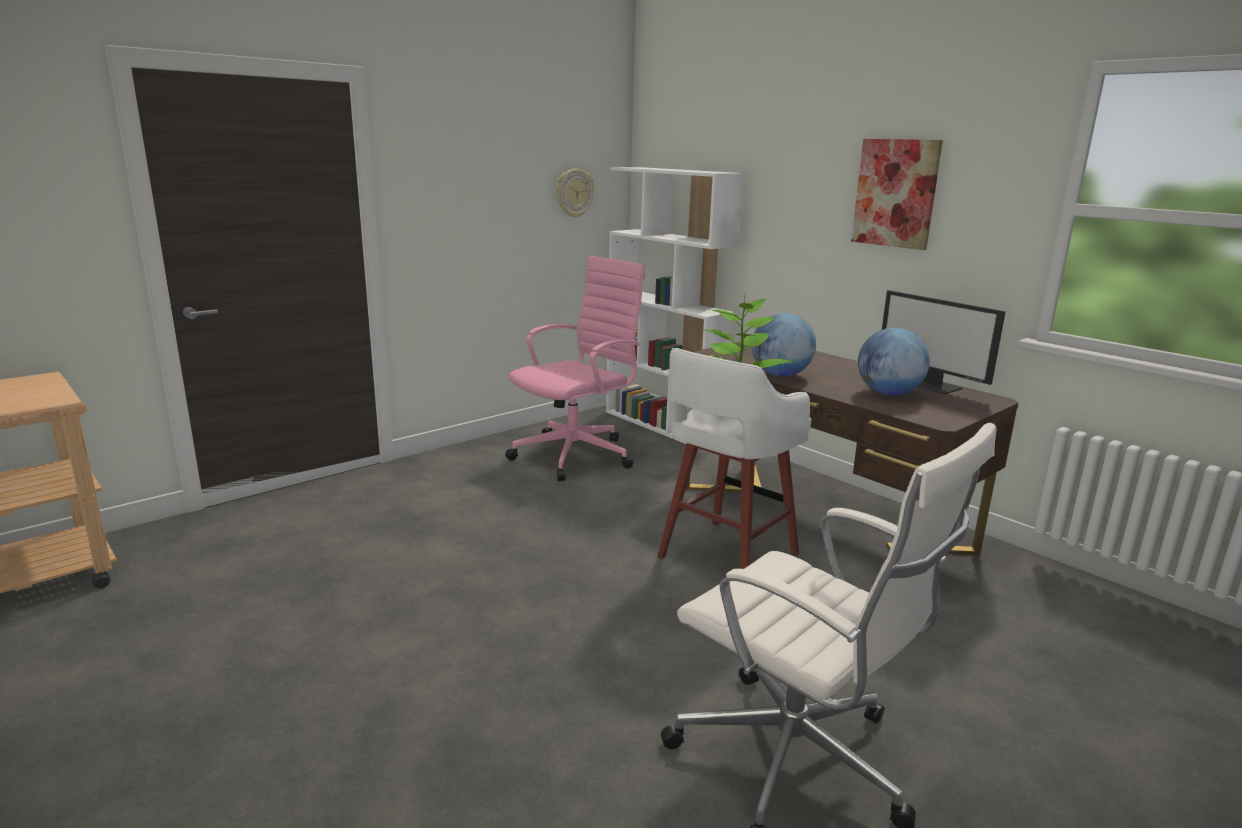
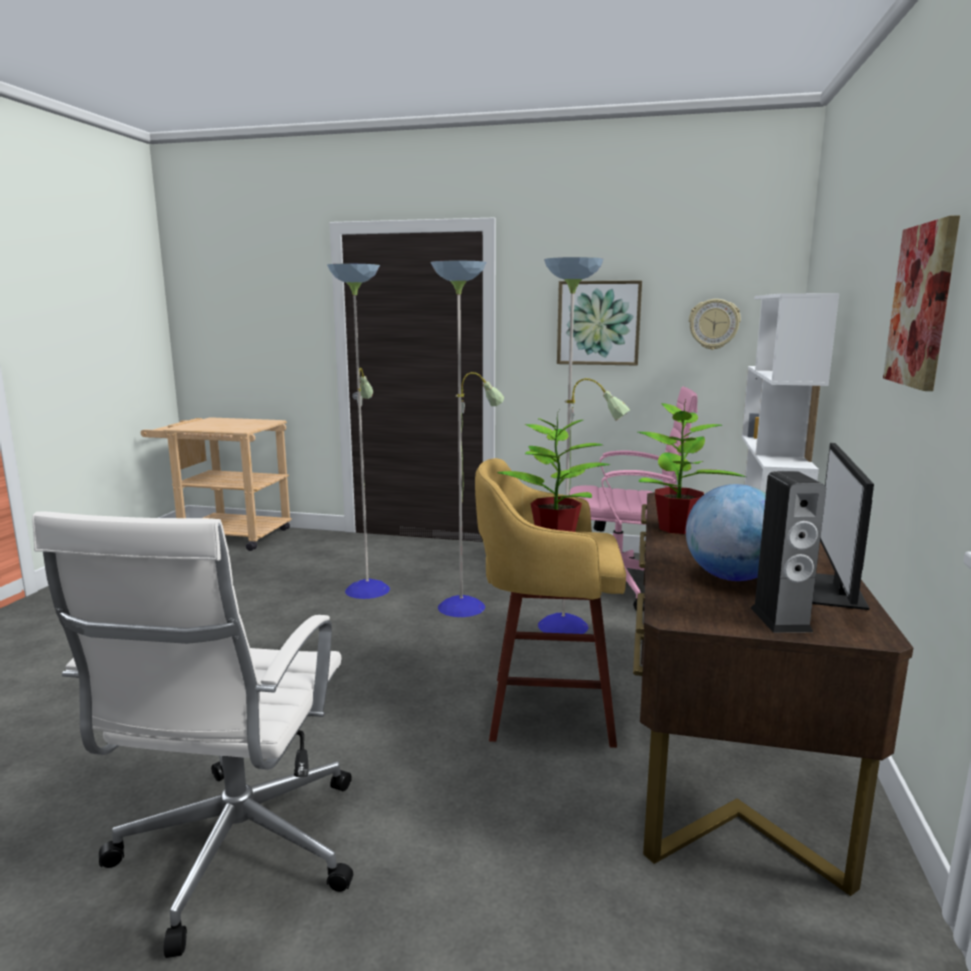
camera: 55 degrees right, 5 degrees down
(481, 195) = (598, 323): none -> picture
(506, 522) = (463, 605): none -> floor lamp
(725, 557) = (546, 709): white stool -> yellow stool
(780, 375) = (677, 528): globe -> potted plant
(962, 406) = (780, 619): none -> speaker

